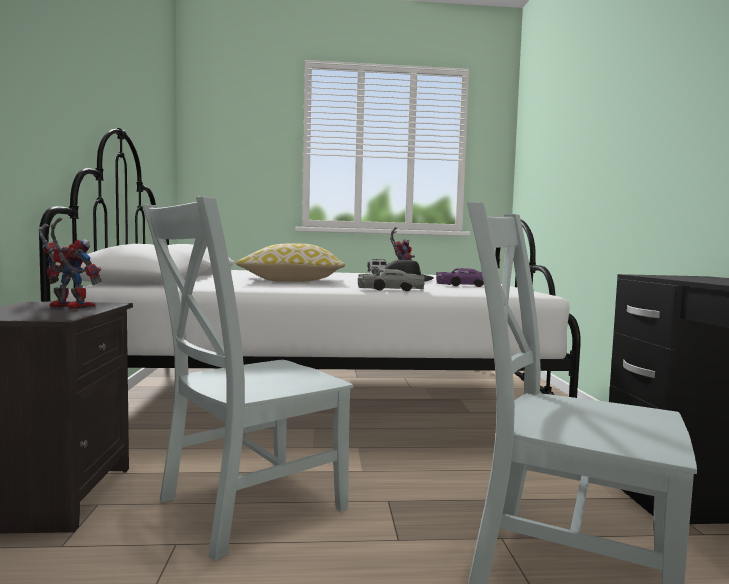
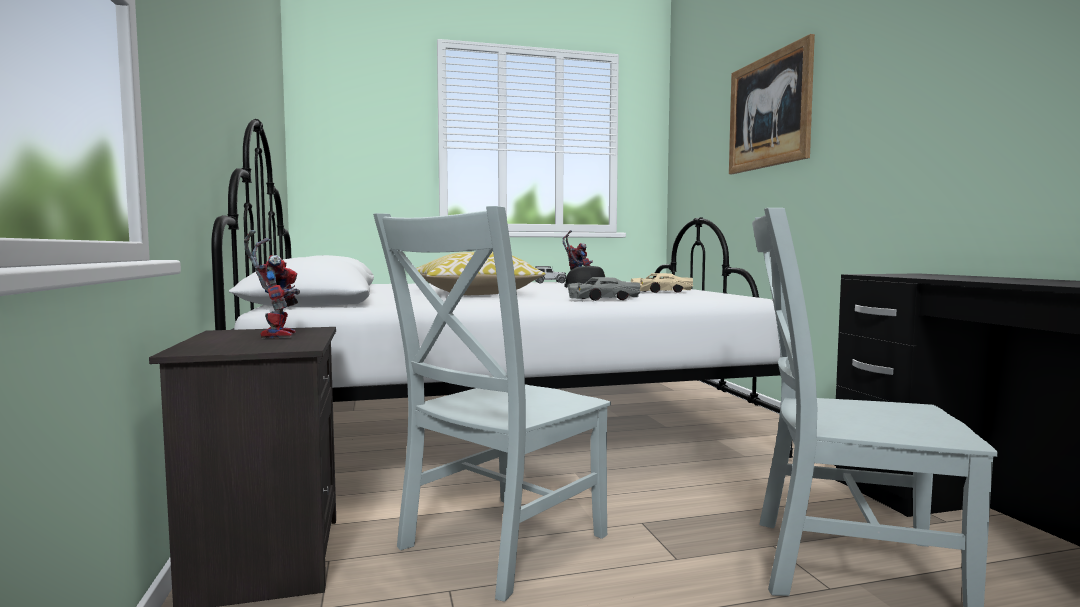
camera: 10 degrees left, 0 degrees up
(66, 307) = (275, 335): toy robot -> toy robot turned 60 degrees clockwise
(463, 285) = (660, 291): purple toy car -> beige toy car
(591, 117) = (769, 111): none -> picture

